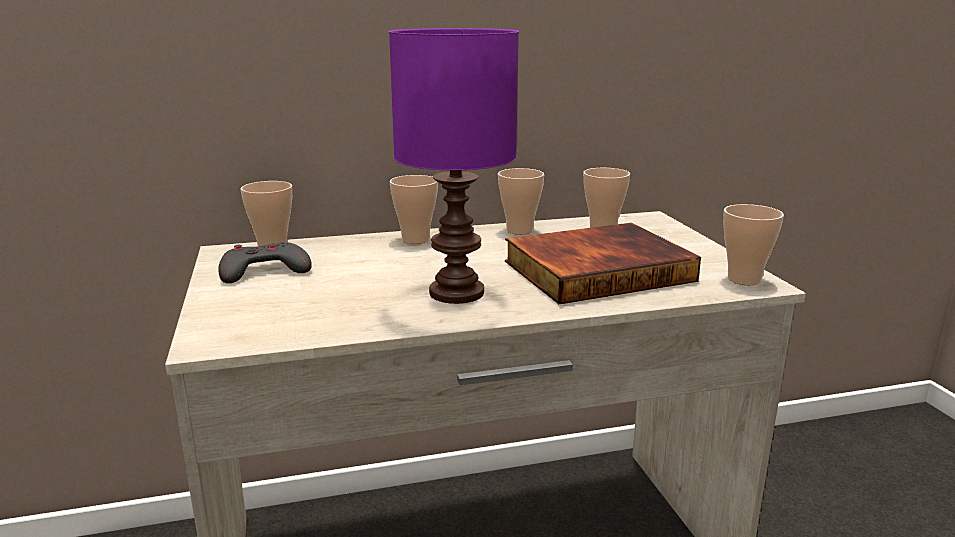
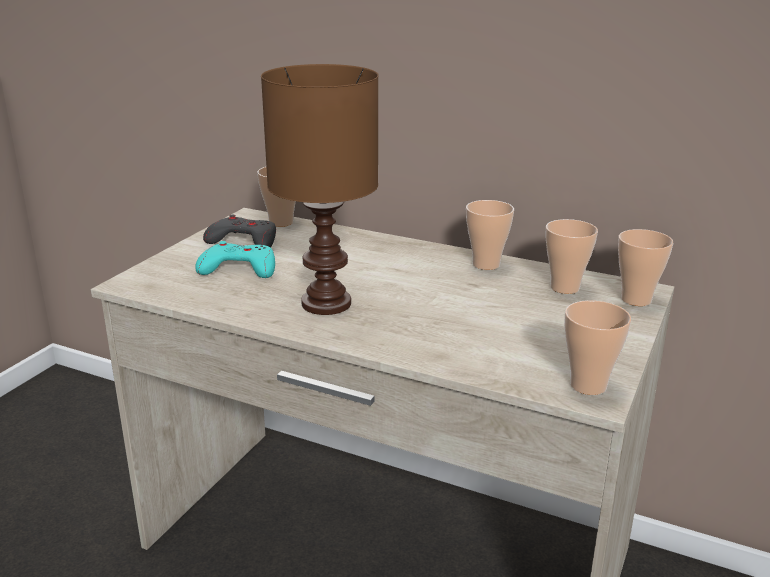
camera: 40 degrees right, 5 degrees up
(310, 293) = (238, 268): none -> turquoise game controller
(415, 239) = (387, 246): cup -> cup (636, 299)
(454, 292) = (325, 302): purple table lamp -> brown table lamp
(597, 269) = (472, 324): book -> none

